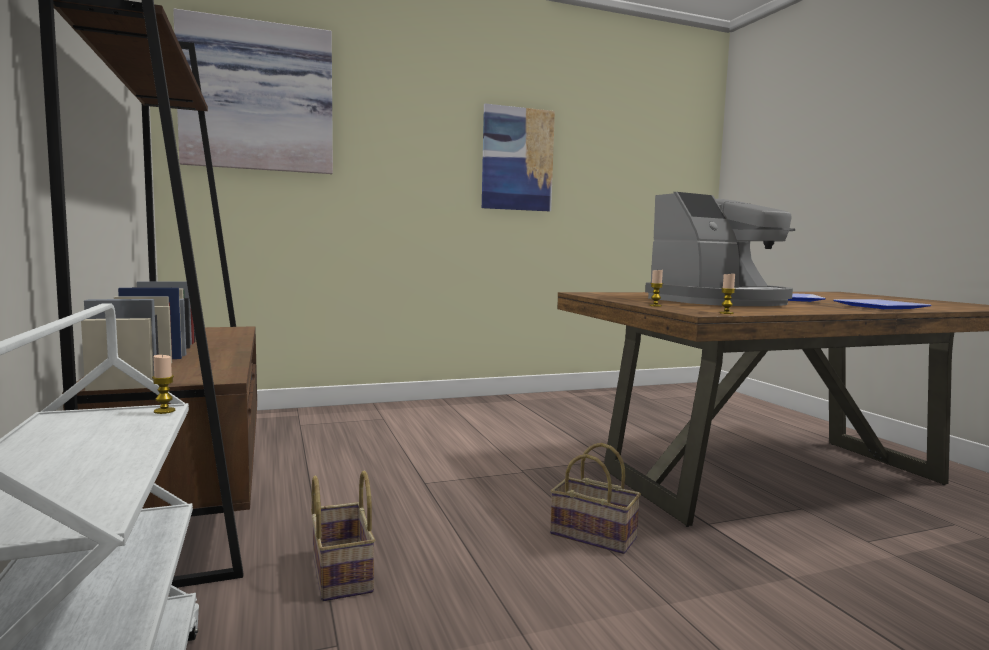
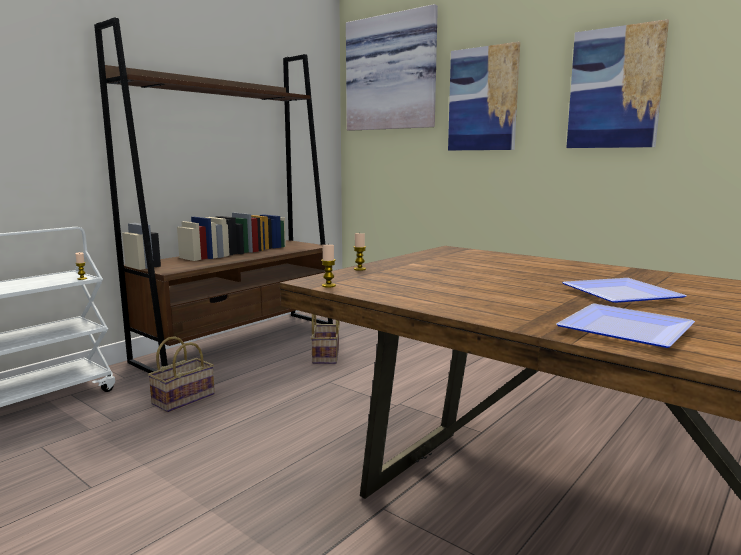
camera: 60 degrees right, 5 degrees up
(391, 150) = (483, 99): none -> picture
(596, 536) = (301, 459): basket -> basket (327, 356)
(720, 301) = (481, 278): coffee machine -> none

